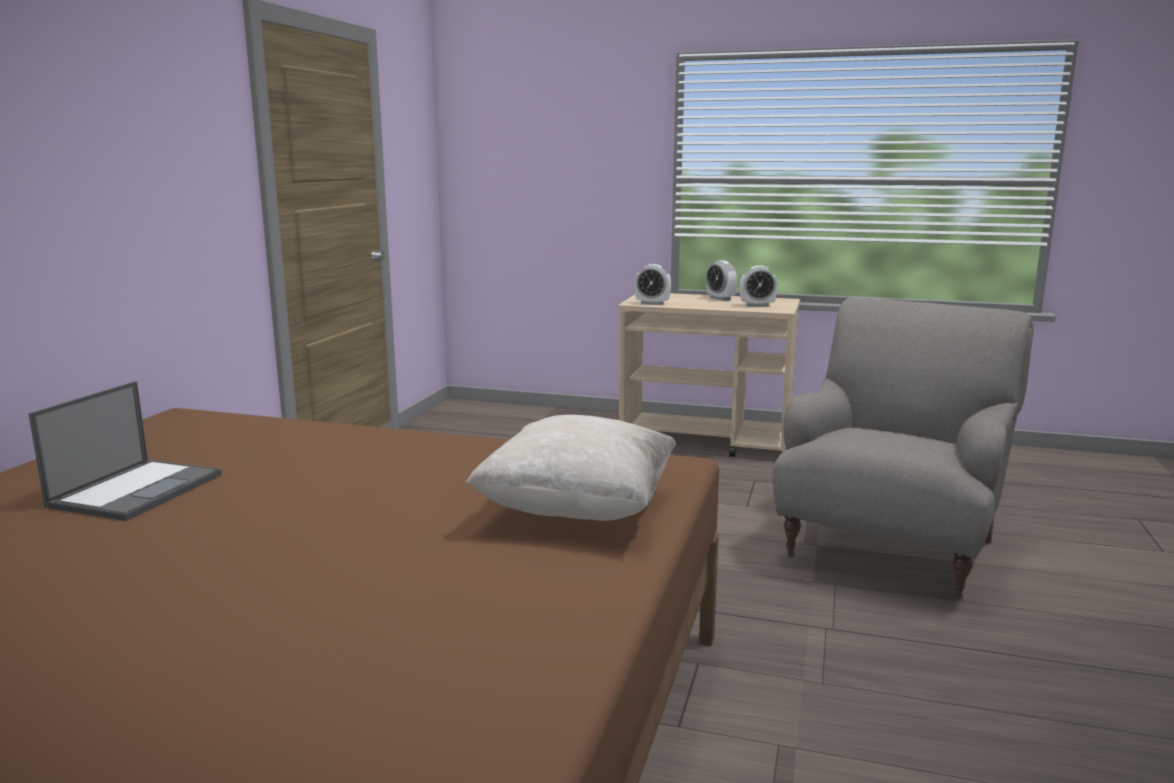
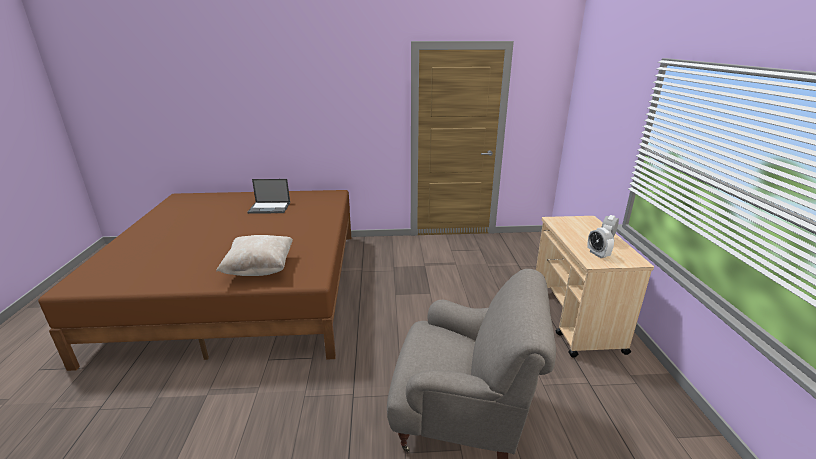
camera: 70 degrees right, 10 degrees up
(652, 303) = (557, 224): alarm clock -> none

